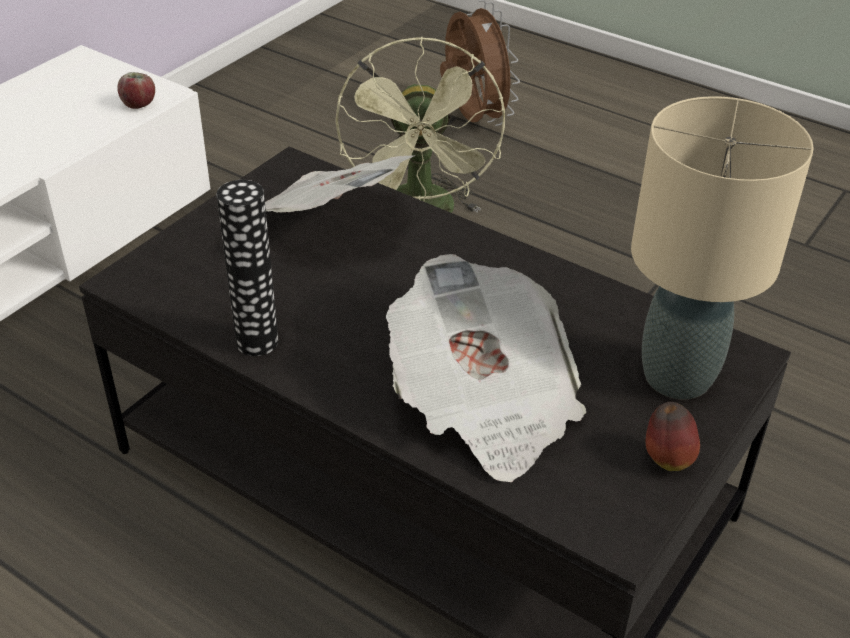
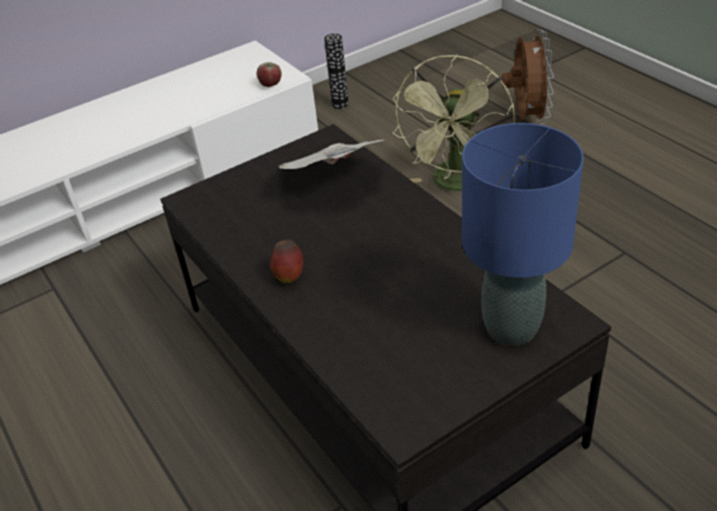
camera: 25 degrees right, 0 degrees up
(257, 342) = (244, 252): vase -> vase (340, 104)
(484, 405) = (364, 321): newspaper -> none
(666, 459) = (469, 384): apple -> apple (289, 277)
(678, 378) = (511, 329): beige table lamp -> blue table lamp

